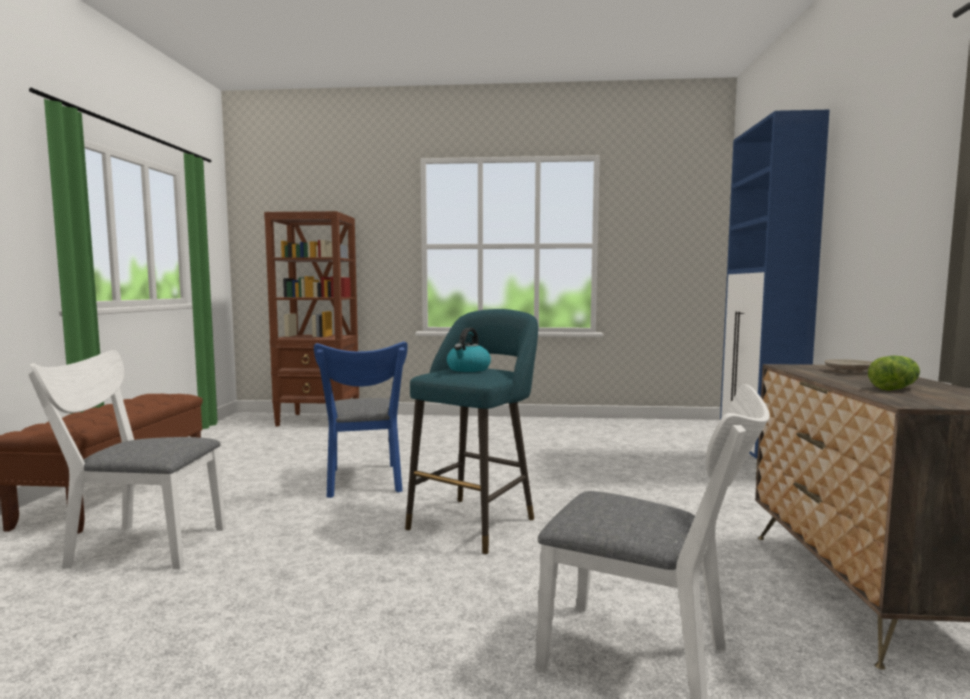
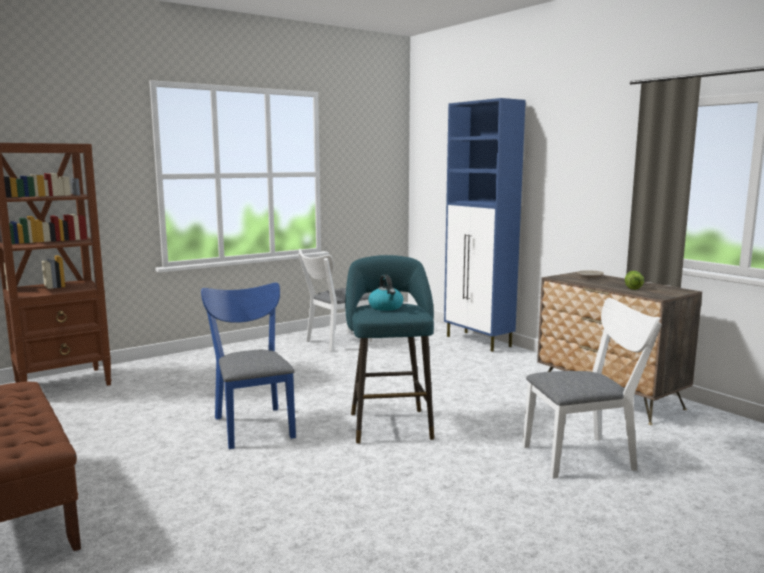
camera: 40 degrees left, 5 degrees up
(139, 546) = (175, 530): white chair -> white chair (335, 342)
(364, 483) = (253, 424): blue chair -> blue chair turned 150 degrees counterclockwise

